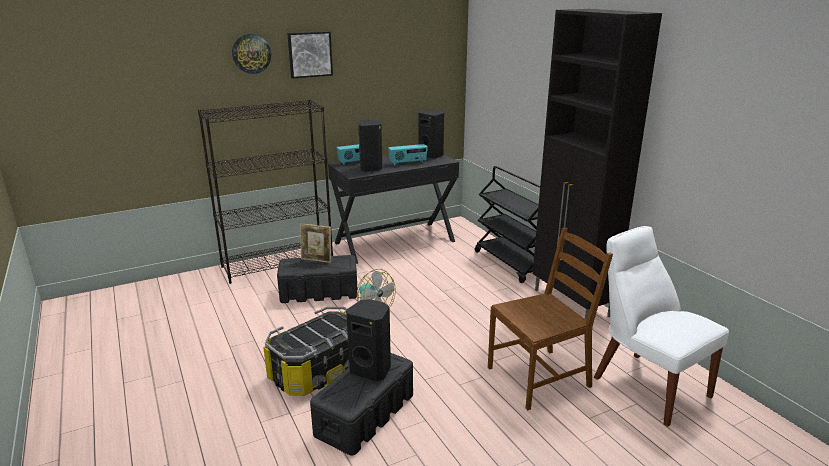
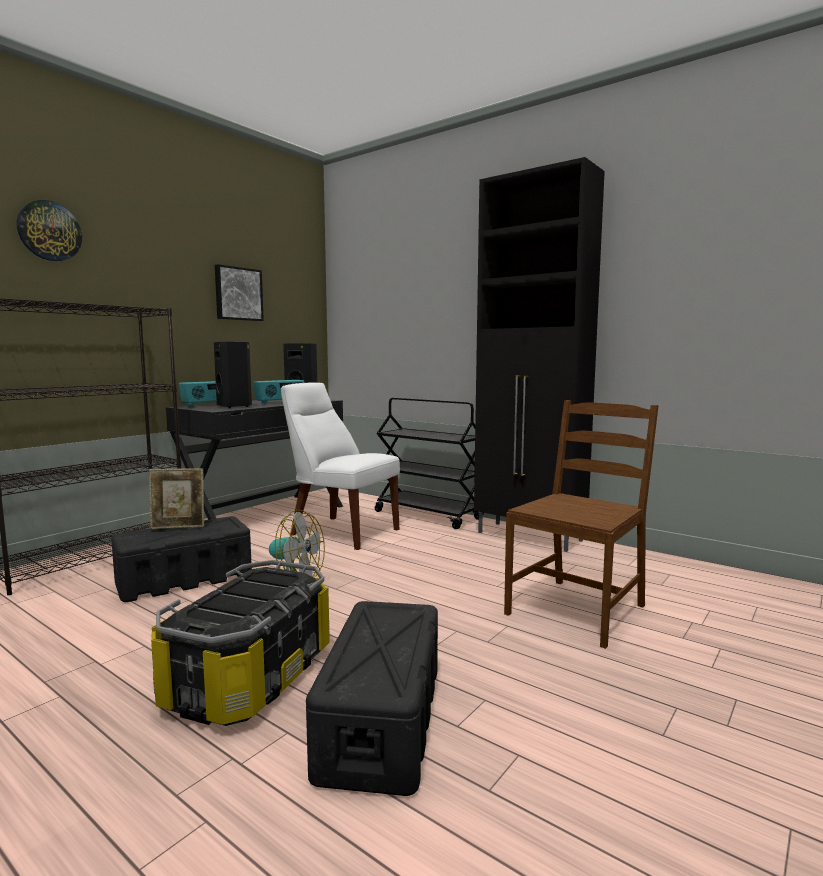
camera: 25 degrees left, 15 degrees down
(309, 54) = (139, 250): picture -> picture (238, 294)
(371, 369) = (383, 628): black speaker -> none
(646, 384) = (694, 590): white chair -> white chair (340, 531)

